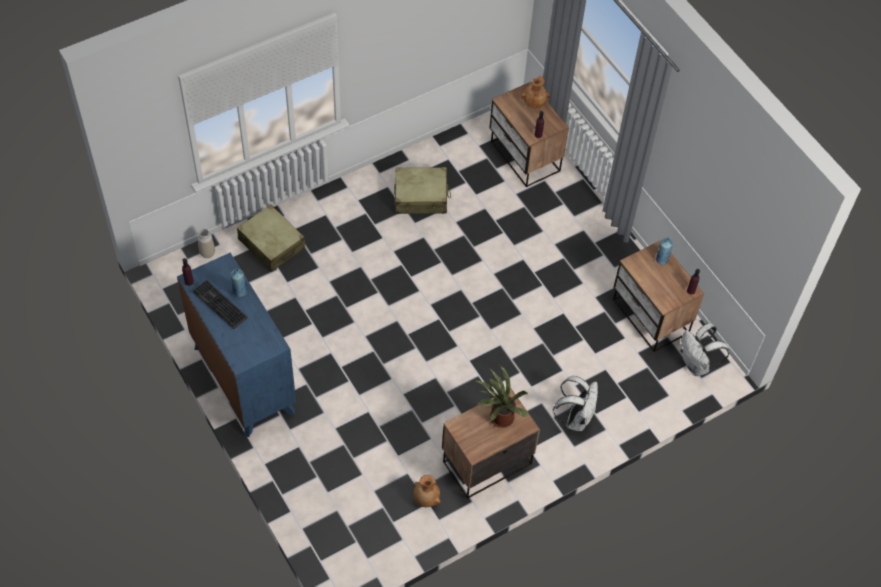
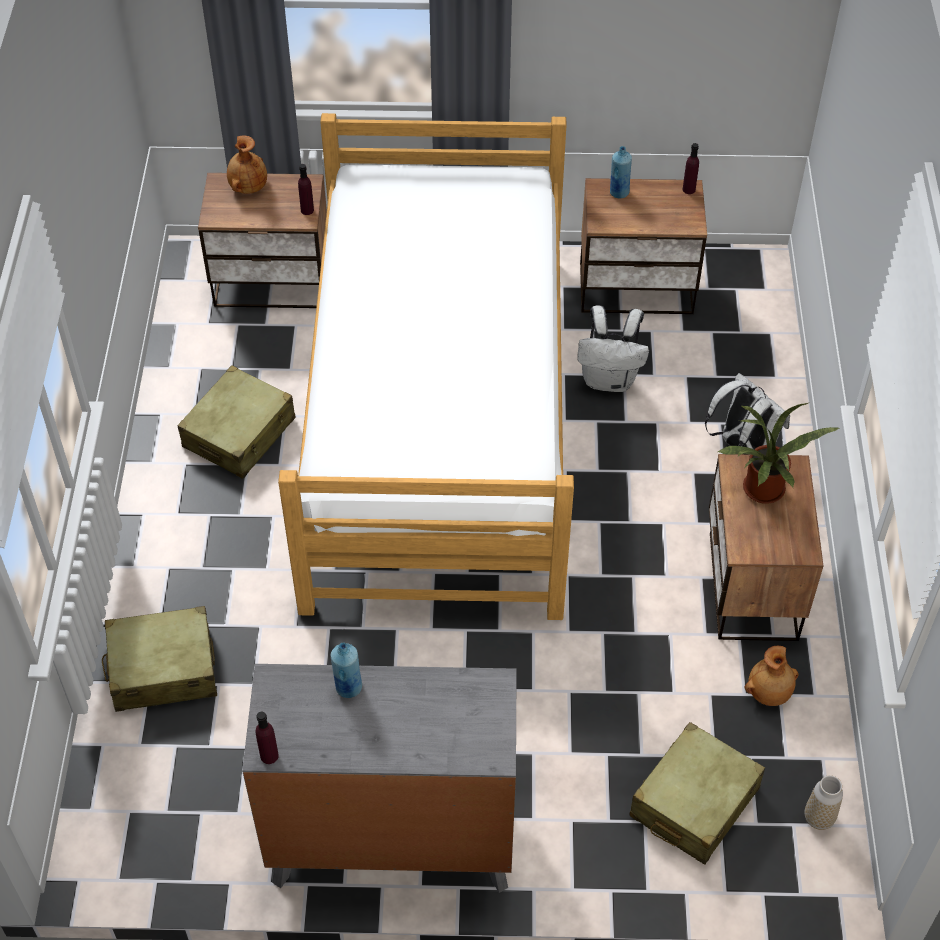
camera: 55 degrees left, 5 degrees down
(207, 253) = (104, 772): vase -> vase (818, 818)
(218, 305) = (352, 733): keyboard -> none
(243, 379) = (392, 840): blue dresser -> grey dresser
(341, 493) = (694, 803): none -> beige suitcase
(489, 275) = (440, 423): none -> bed
(696, 365) = (742, 283): white backpack -> white backpack (610, 379)

